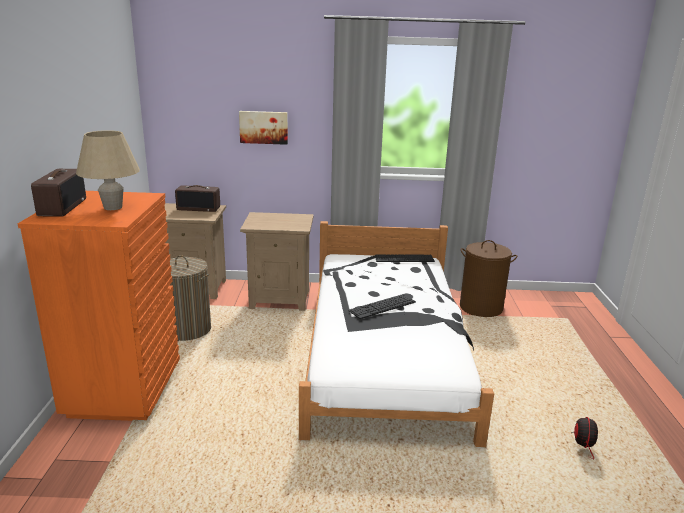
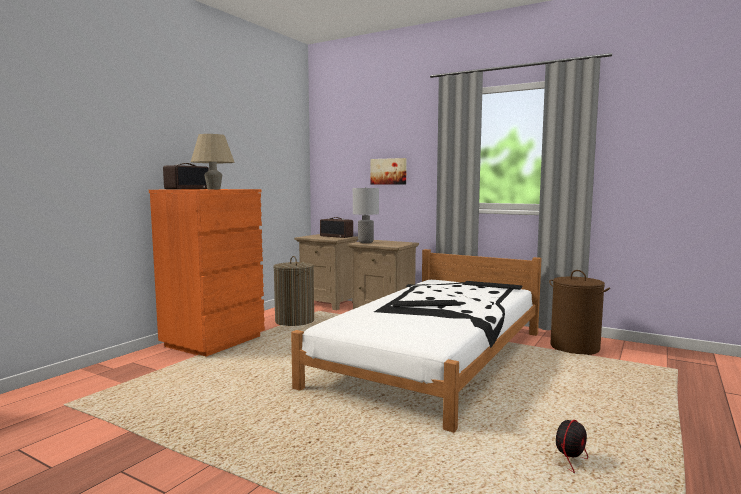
camera: 30 degrees right, 15 degrees down
(259, 223) = (366, 243): none -> grey table lamp

